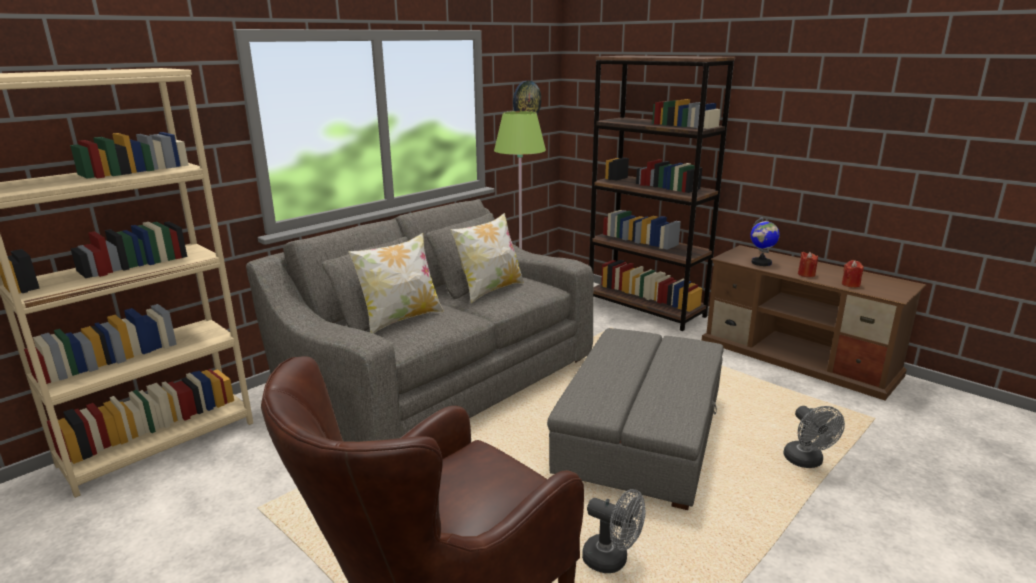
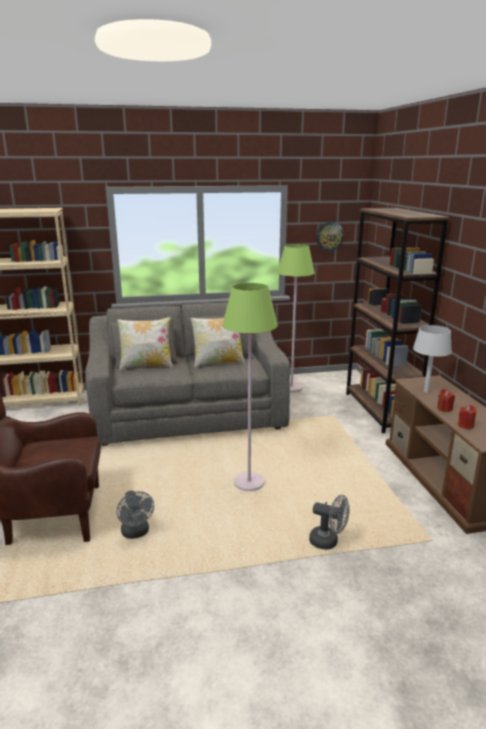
camera: 35 degrees right, 0 degrees up
(640, 434) = (249, 482): grey ottoman -> green floor lamp
(761, 263) = (426, 391): globe -> grey table lamp
(807, 462) = (328, 541): grey fan -> grey fan turned 90 degrees counterclockwise

